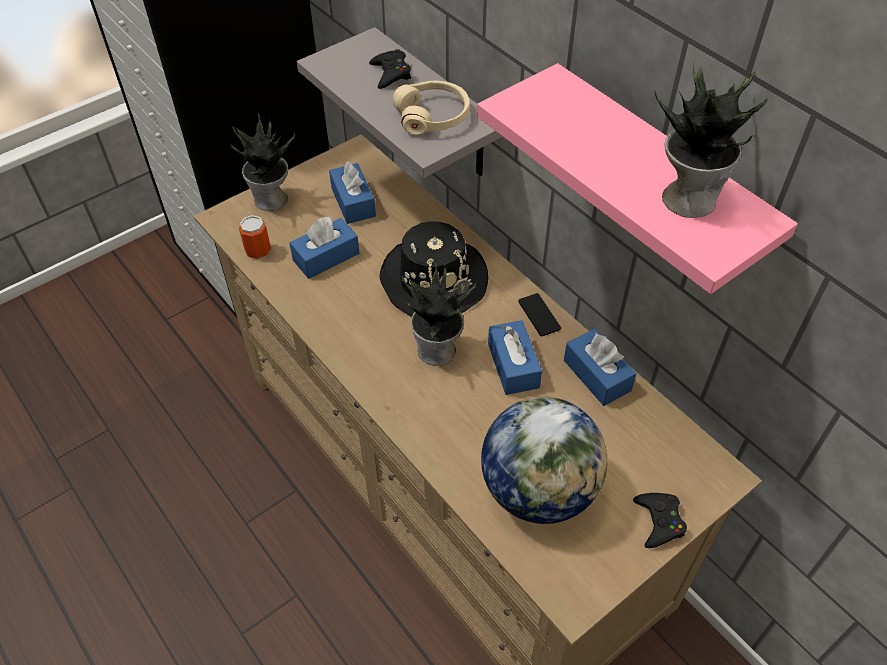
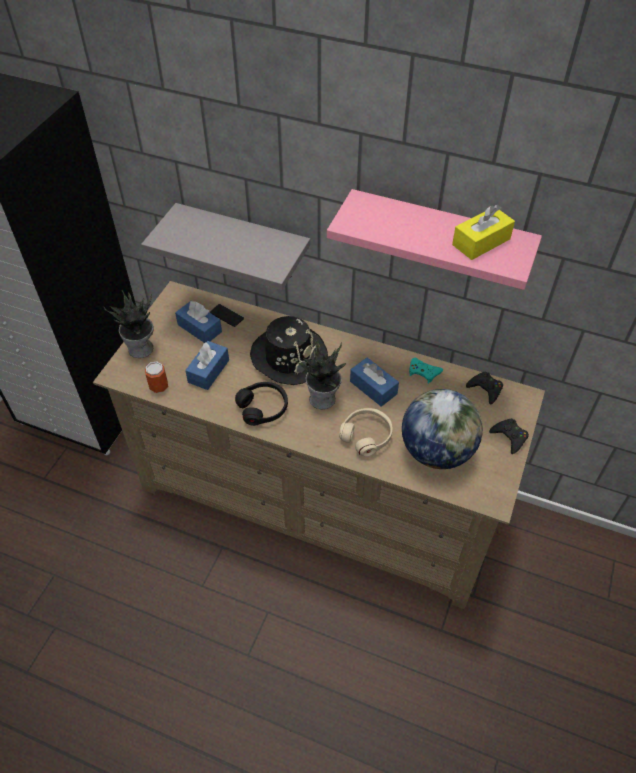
camera: 30 degrees left, 0 degrees up
(356, 329) = (263, 407): none -> black headphones
(391, 73) = (212, 230): black game controller -> black game controller (485, 389)
(432, 116) = (262, 249): beige headphones -> beige headphones (366, 435)
(539, 315) = (367, 351): phone -> phone (226, 315)
(597, 375) = (423, 372): blue tissue box -> turquoise game controller
(688, 198) = (481, 242): potted plant -> yellow tissue box

